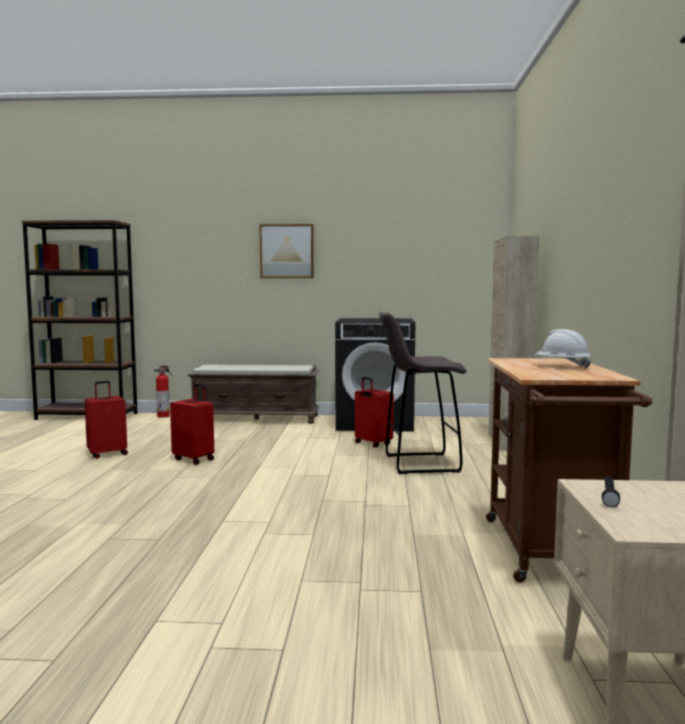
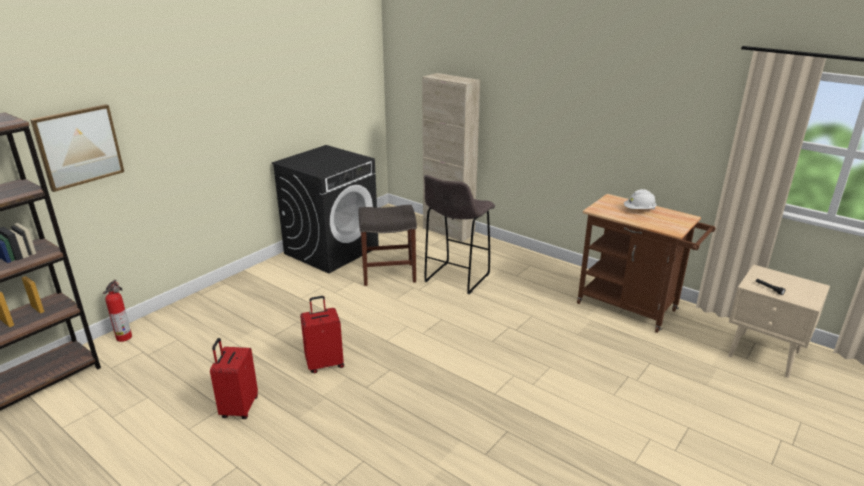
camera: 55 degrees left, 20 degrees up
(256, 418) = (228, 292): brown bench -> none
(287, 251) = (212, 105): picture -> picture (79, 146)
(372, 444) = (388, 274): red suitcase -> grey stool

